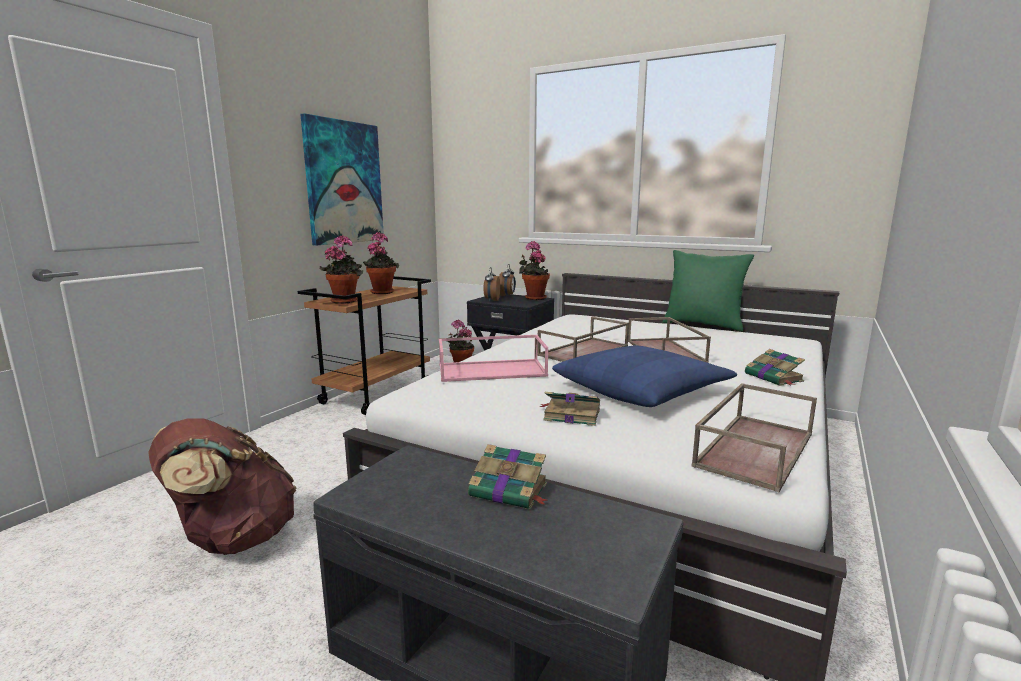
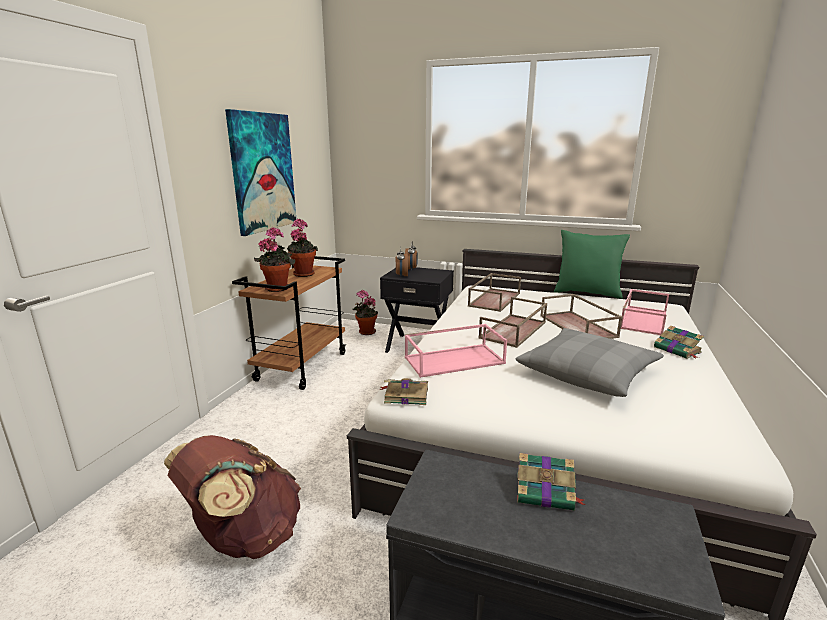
camera: 10 degrees left, 5 degrees up
(534, 298) = (436, 271): potted plant -> none
(570, 415) = (551, 406): book -> book (405, 395)
(641, 390) = (587, 372): blue pillow -> grey pillow
(752, 349) = (642, 319): none -> pink tray
(753, 448) = (711, 429): brown tray -> brown tray (494, 299)

